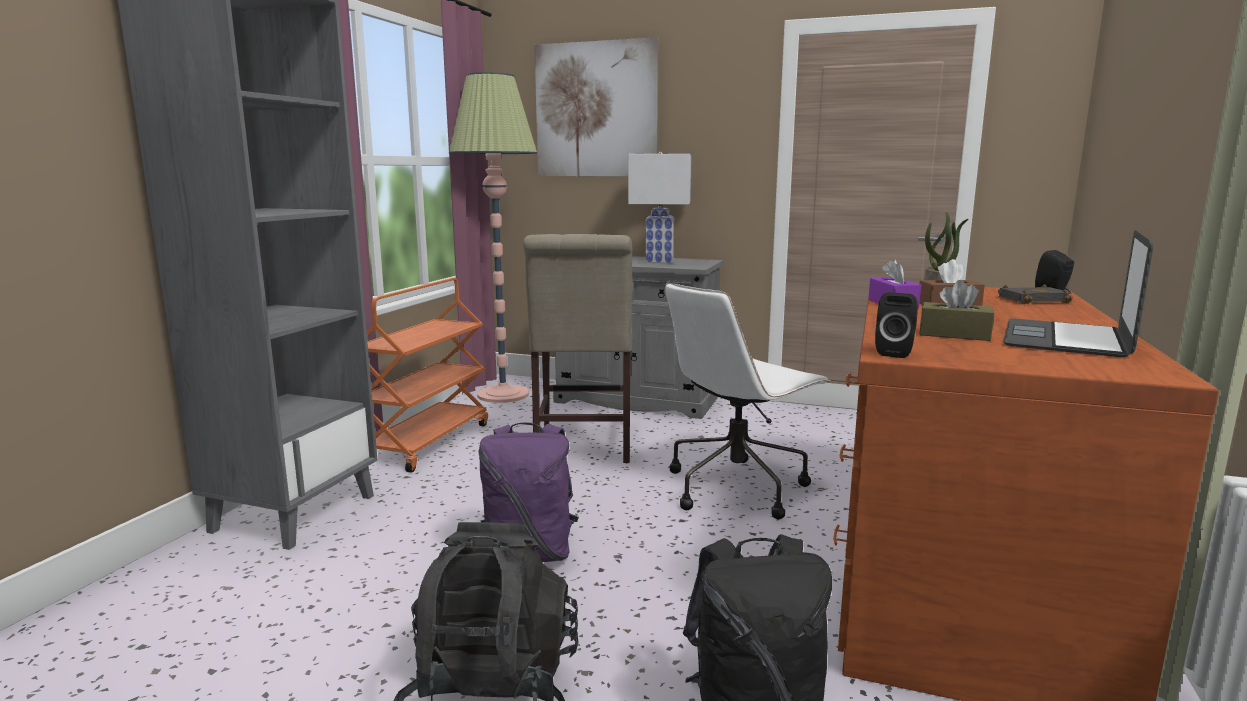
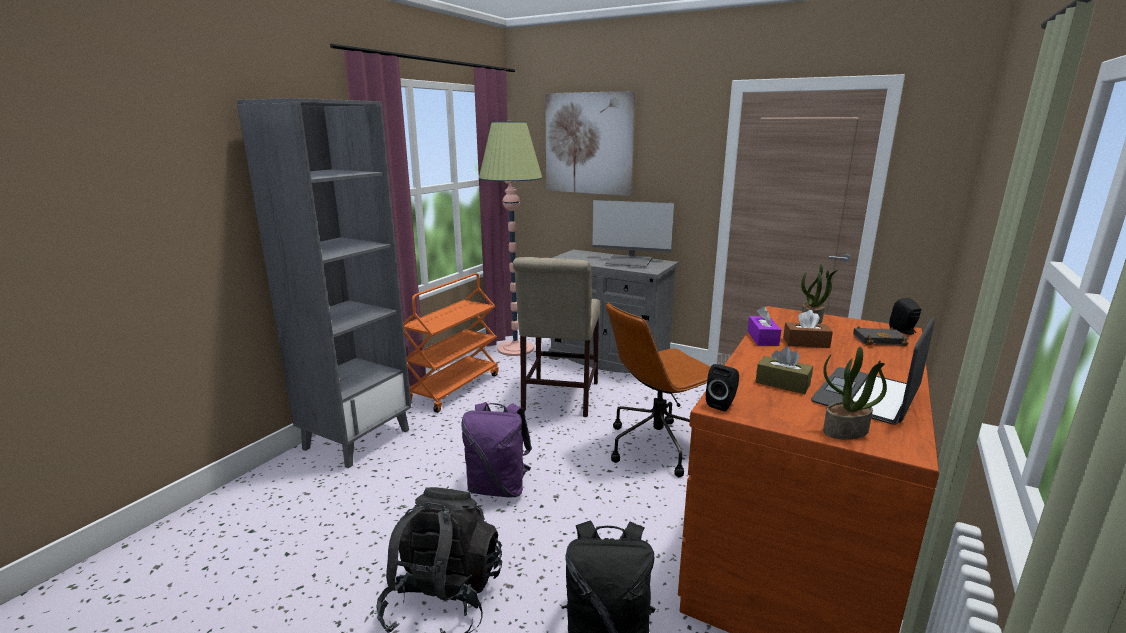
camera: 10 degrees right, 5 degrees up
(660, 261) = (629, 261): white table lamp -> monitor
(737, 487) = (658, 445): white office chair -> brown office chair
(1072, 365) = (845, 431): none -> potted plant

